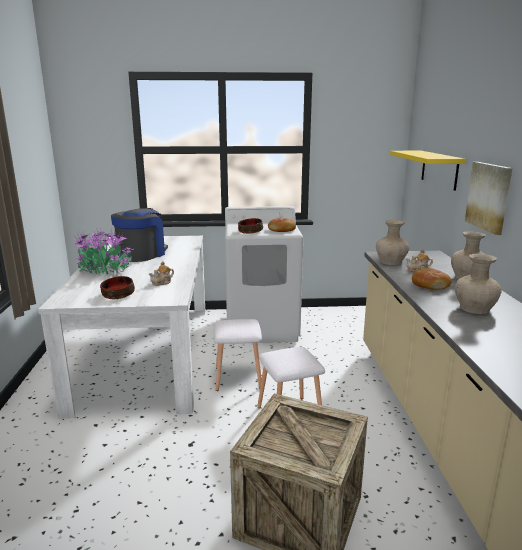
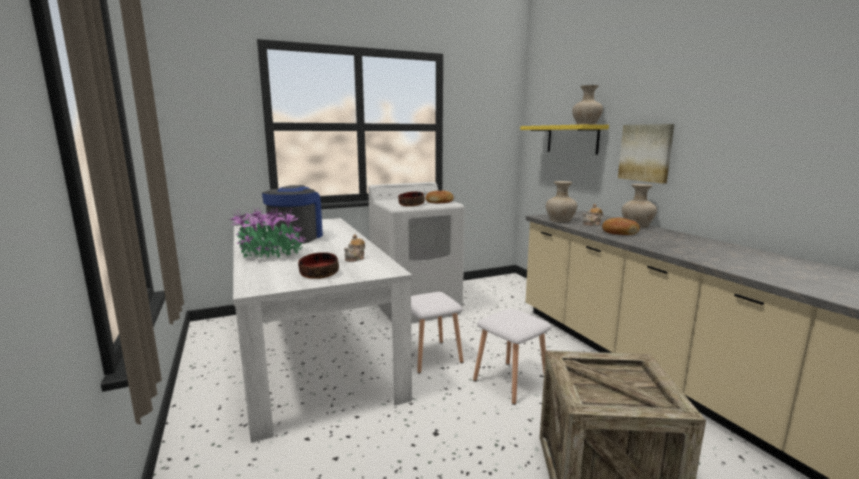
camera: 20 degrees left, 5 degrees down
(474, 308) = (680, 244): beige vase -> beige vase (585, 124)

